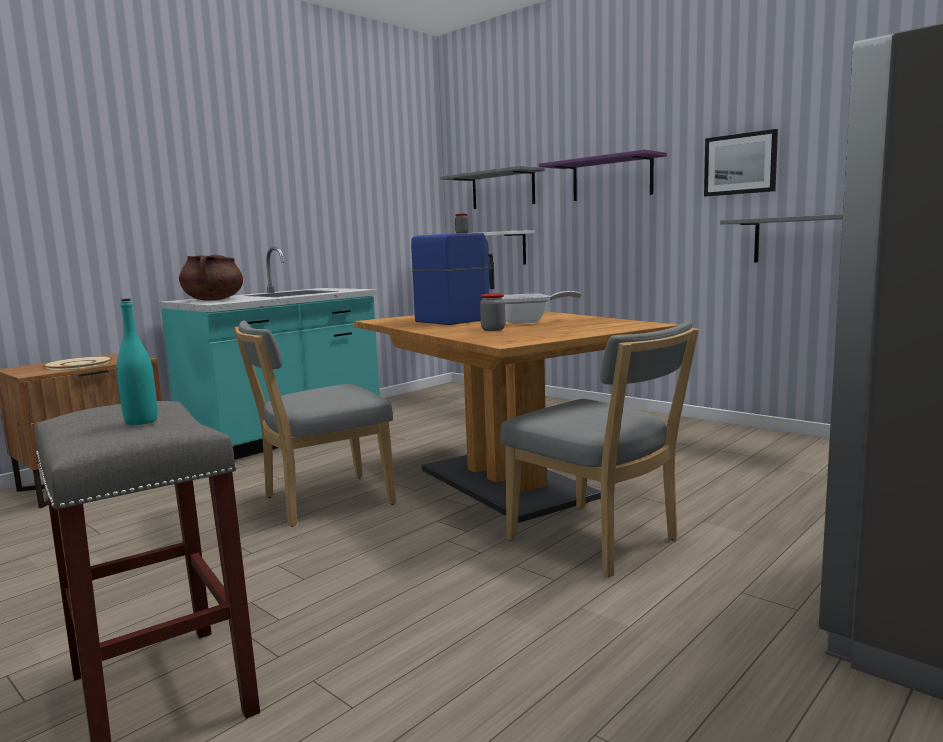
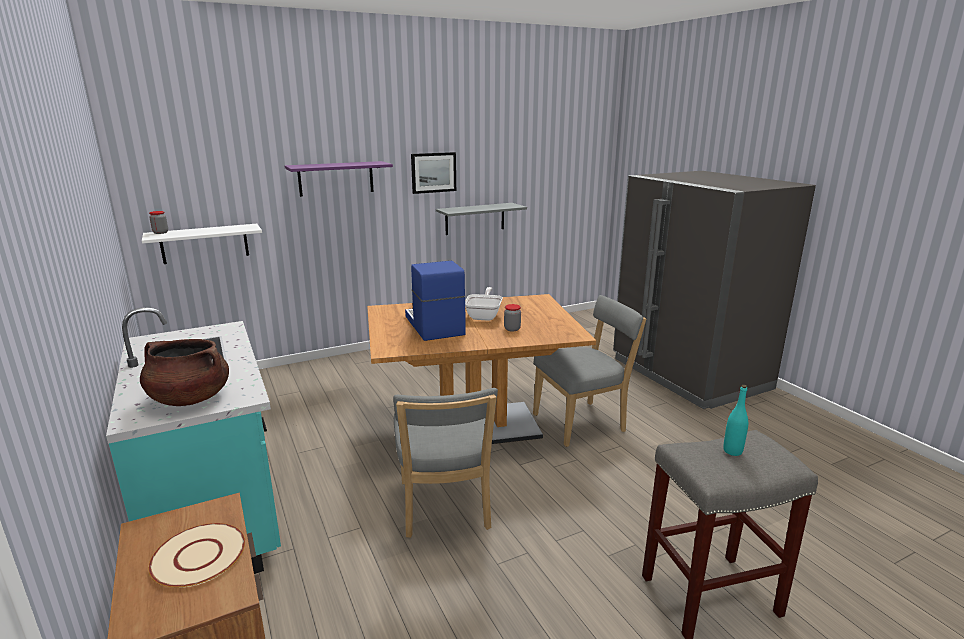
camera: 70 degrees left, 10 degrees up
(503, 189) = (209, 185): grey shelf -> none

